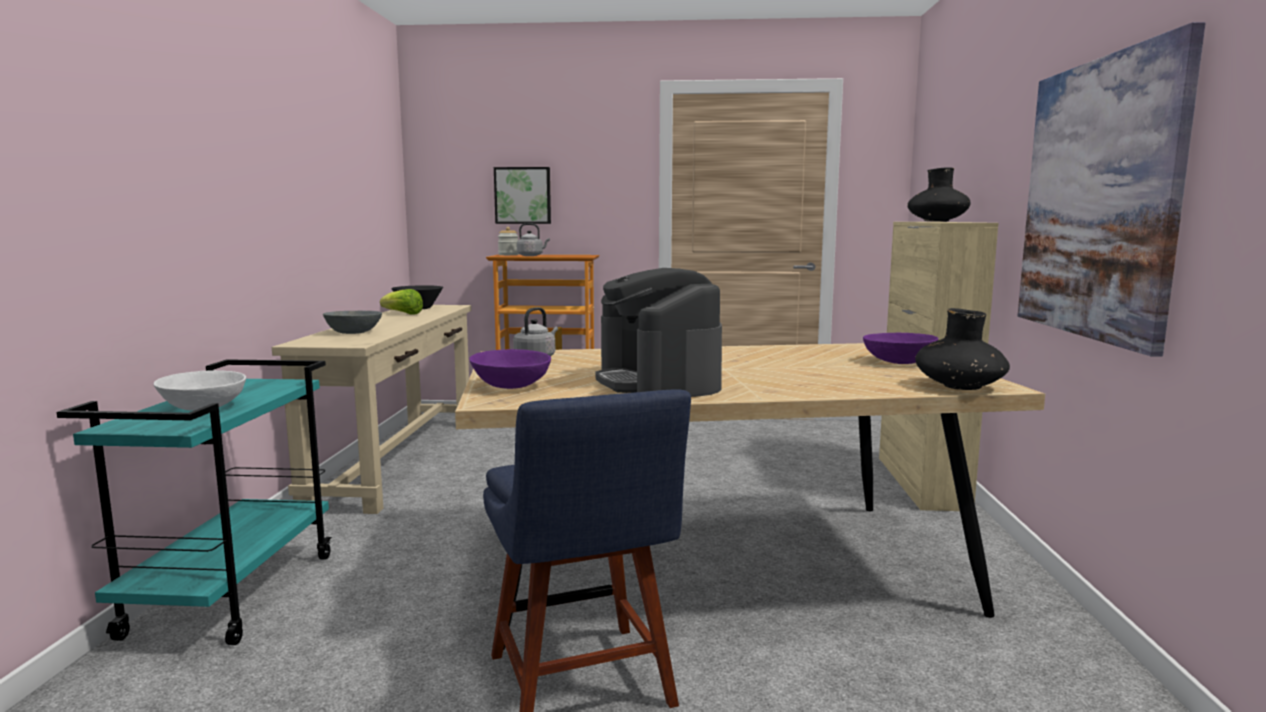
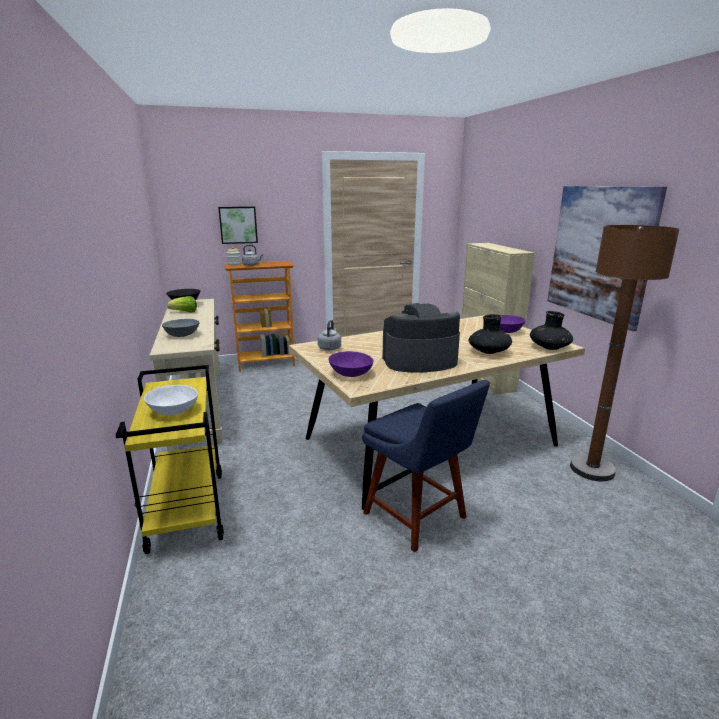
camera: 20 degrees left, 10 degrees up
(233, 593) = (186, 510): turquoise cart -> yellow cart
(658, 382) = (419, 361): coffee machine -> coffee machine turned 120 degrees clockwise
(937, 221) = (494, 246): black vase -> black vase (488, 351)
(1048, 676) = (592, 469): none -> brown floor lamp

